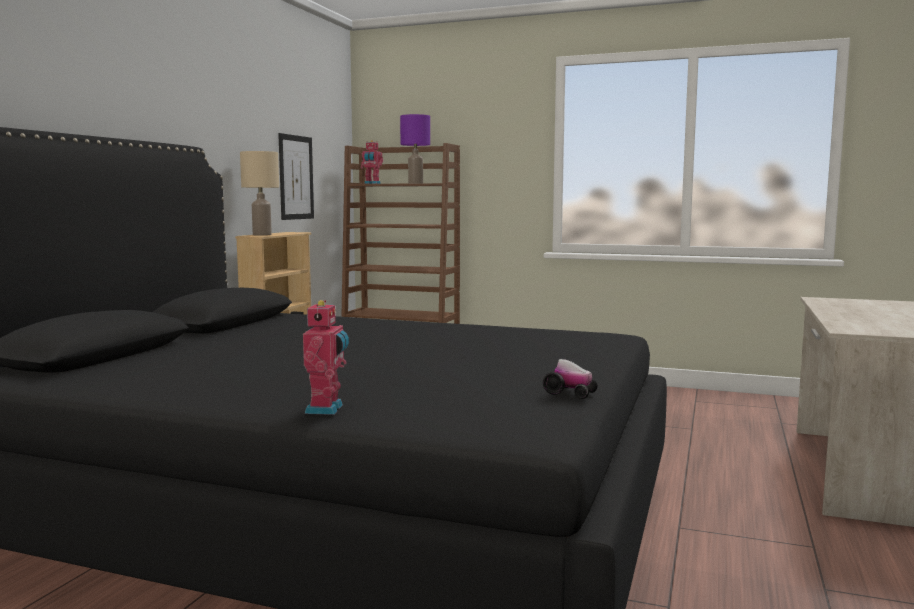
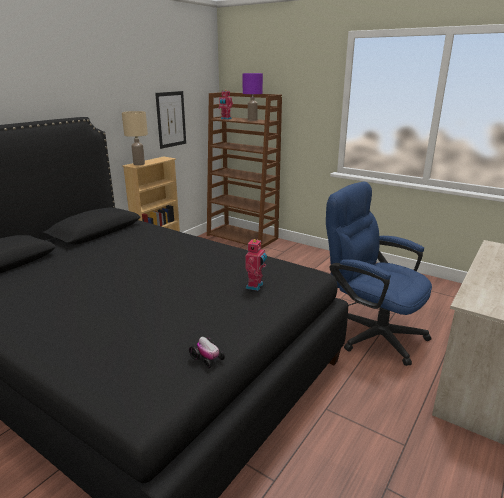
camera: 15 degrees right, 15 degrees up
(327, 409) = (52, 355): toy robot -> toy robot (255, 286)
(676, 449) = (371, 332): none -> blue office chair

